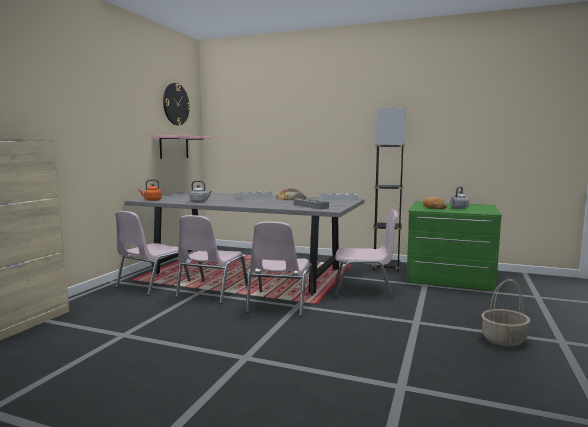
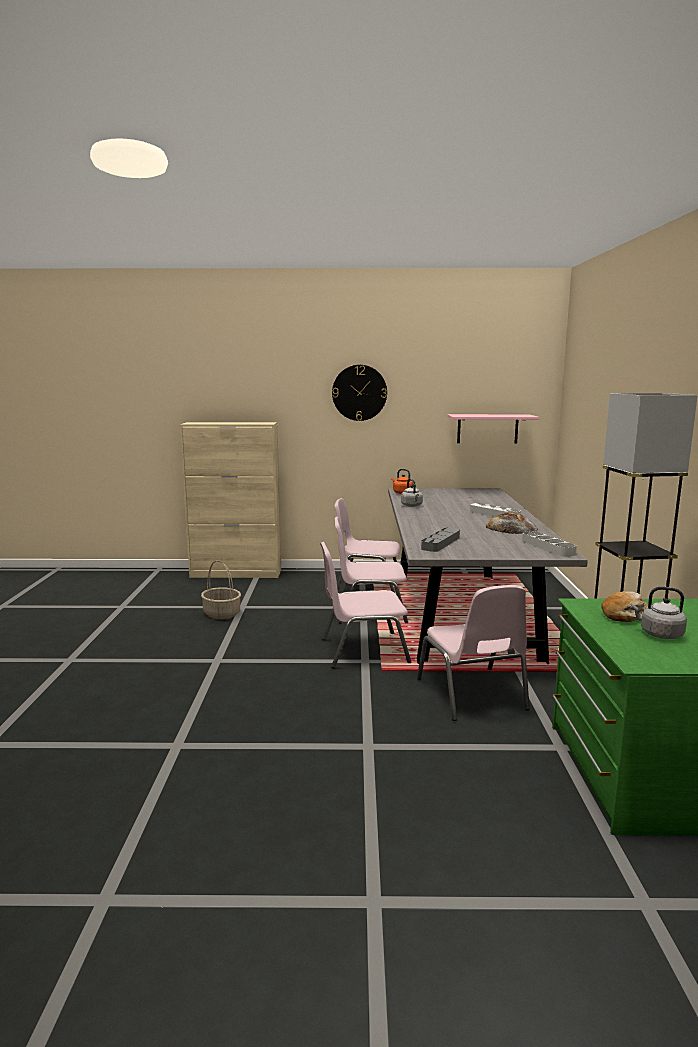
camera: 70 degrees right, 5 degrees up
(176, 104) = (498, 371): wall clock -> wall clock (359, 392)
(503, 339) = (345, 828): basket -> basket (221, 614)

